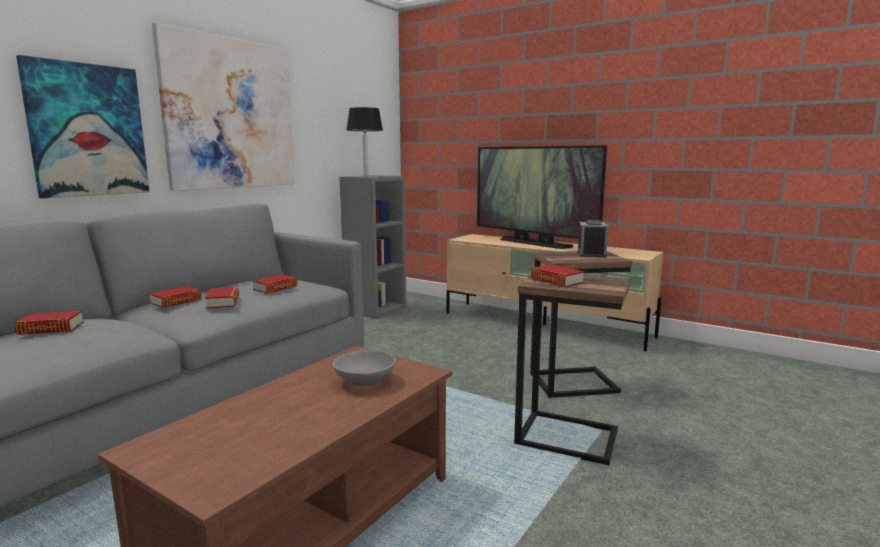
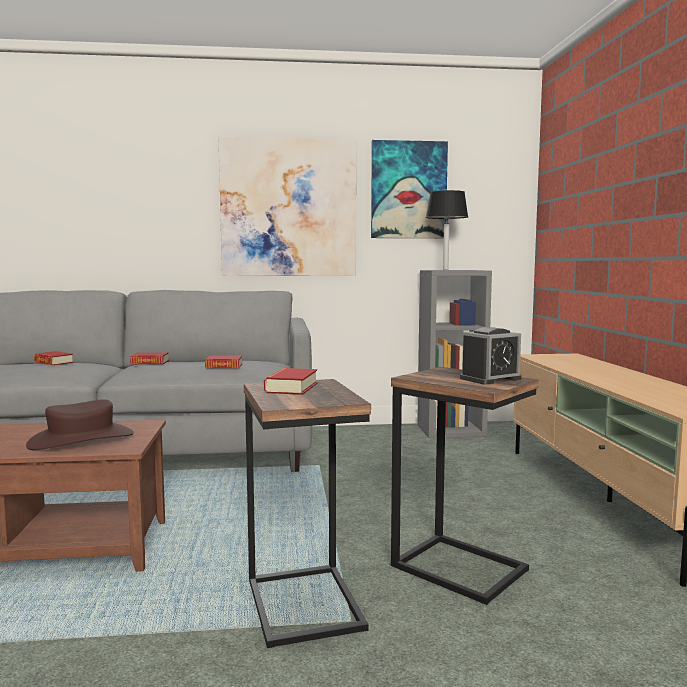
camera: 50 degrees right, 5 degrees down
(87, 130) = (160, 227): picture -> picture (408, 190)
(223, 302) = (164, 368): book -> none
(365, 381) = (81, 439): grey bowl -> brown hat
(533, 243) = (606, 372): television -> none

